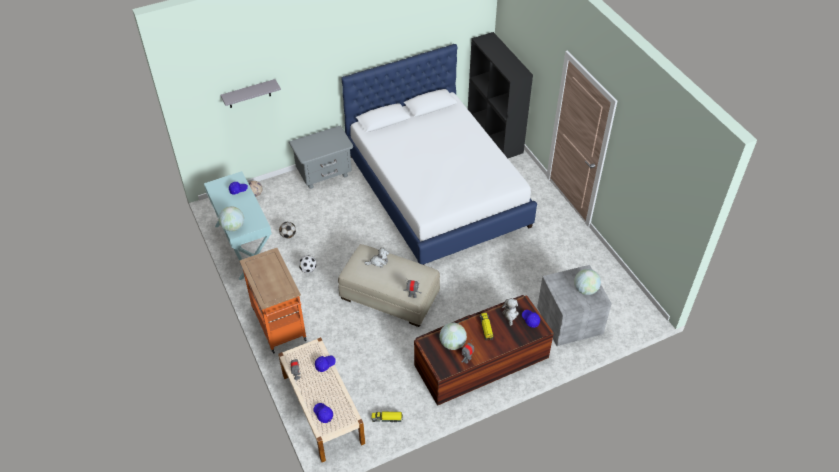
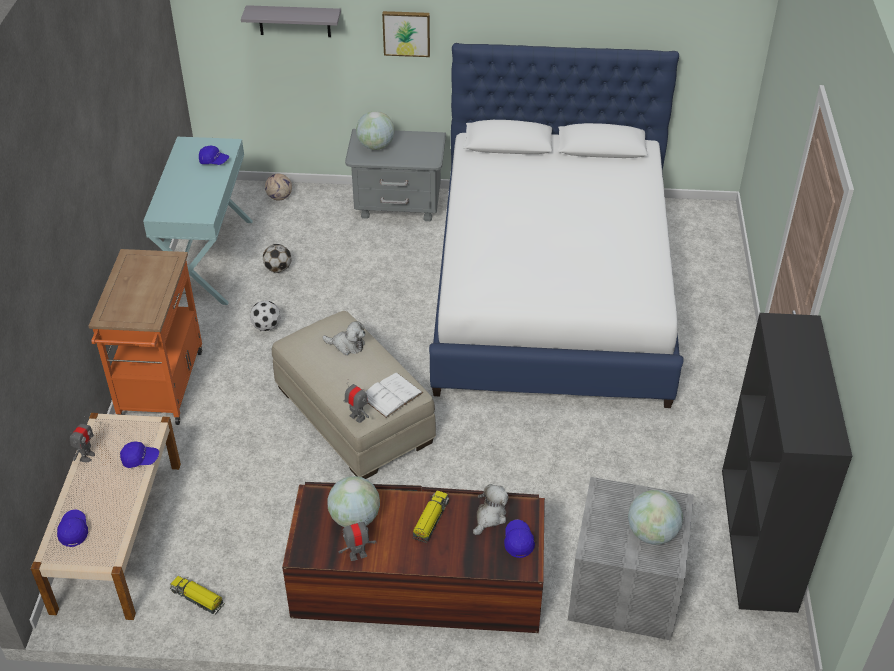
camera: 30 degrees right, 5 degrees down
(233, 227) = (162, 206): globe -> globe (376, 146)
(312, 79) = (406, 33): none -> picture
(420, 277) = (391, 395): none -> white book
(495, 134) = (716, 244): black bookcase -> black bookcase (759, 539)

